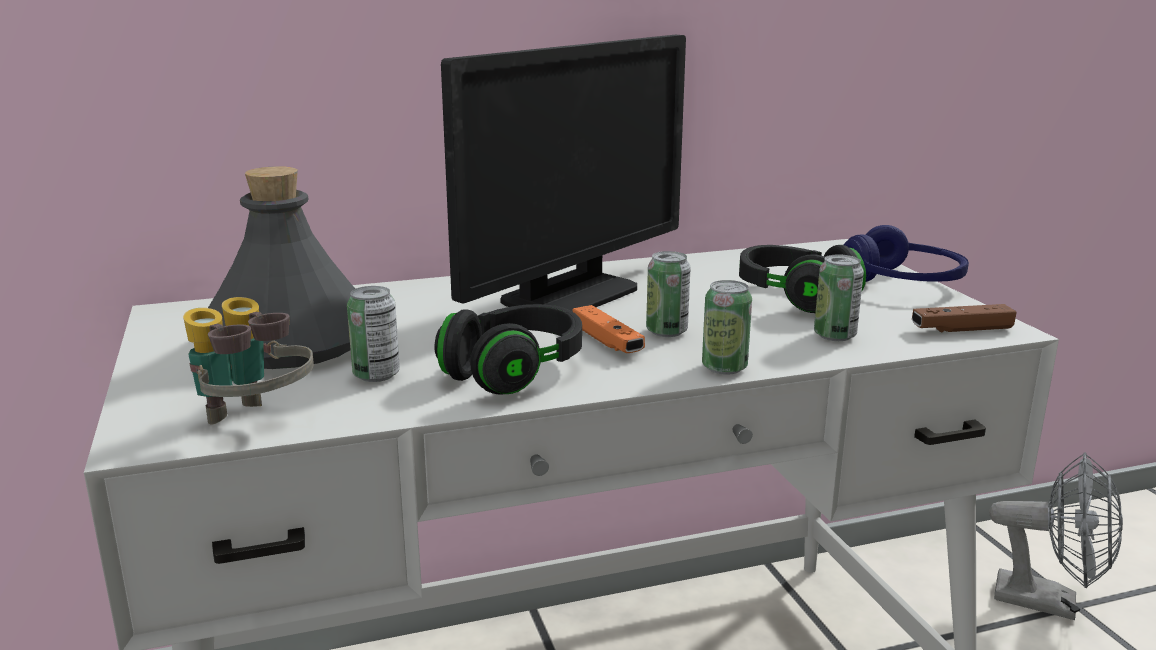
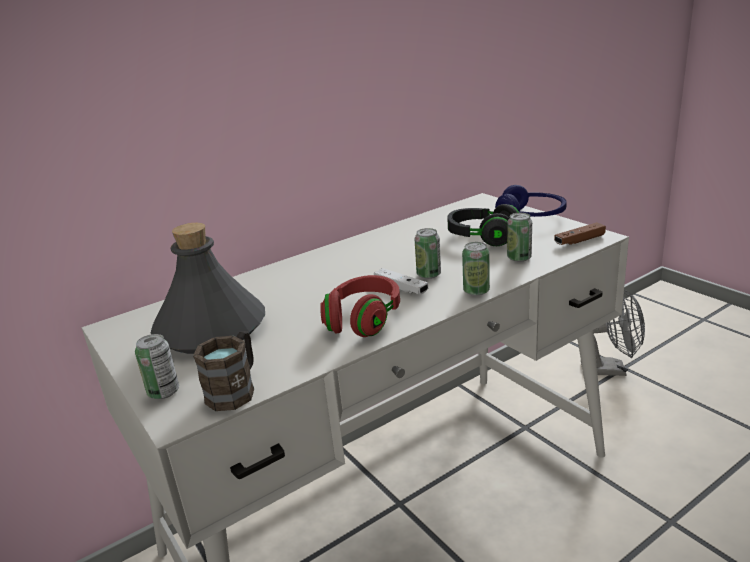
camera: 15 degrees left, 5 degrees up
(253, 422) = (236, 389): binoculars -> brown mug
(376, 375) = (284, 340): can -> can (163, 392)
(514, 372) = (363, 320): black headphones -> red headphones
(570, 295) = (356, 262): monitor -> none
(607, 341) = (400, 288): orange game controller -> white game controller

